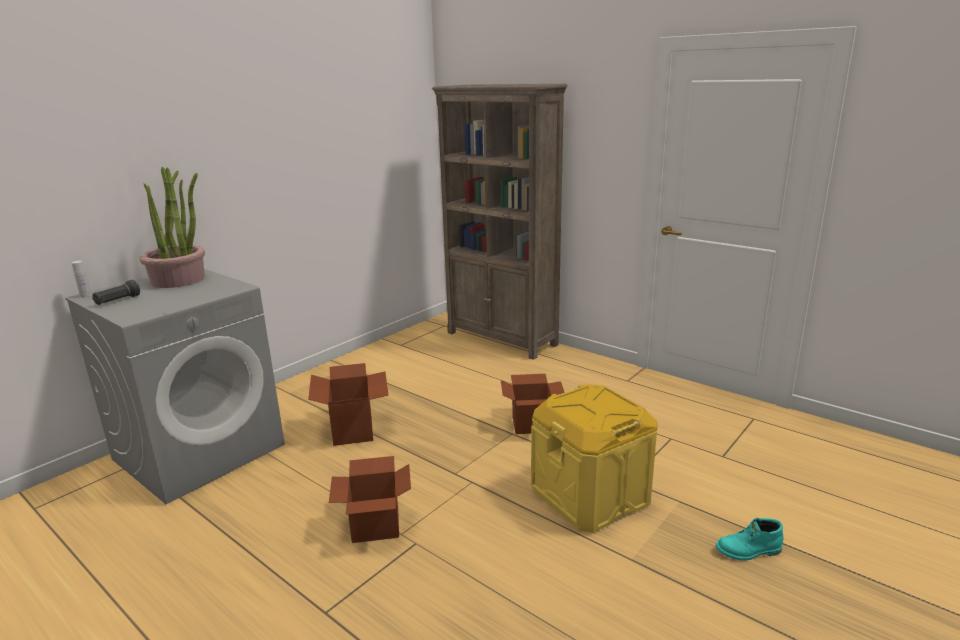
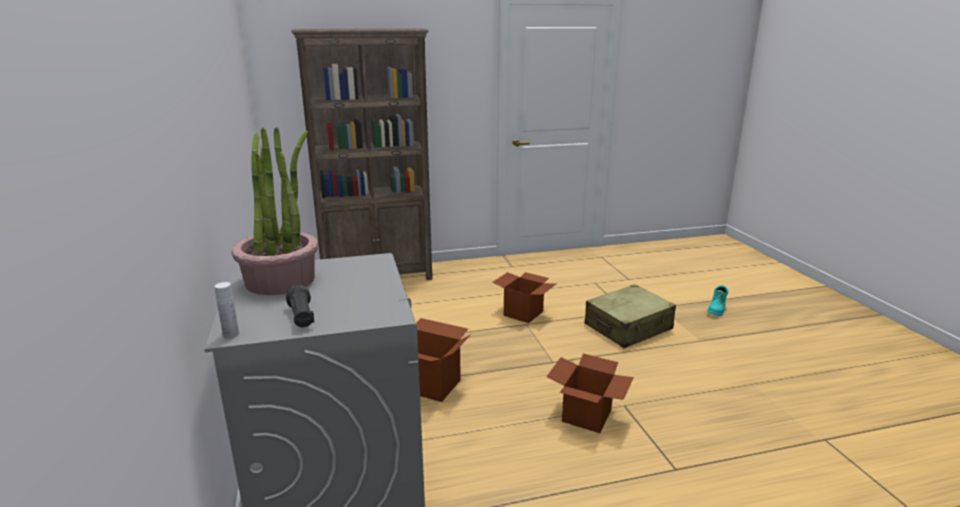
camera: 55 degrees left, 0 degrees up
(590, 495) = (628, 327): yellow storage box -> beige suitcase

